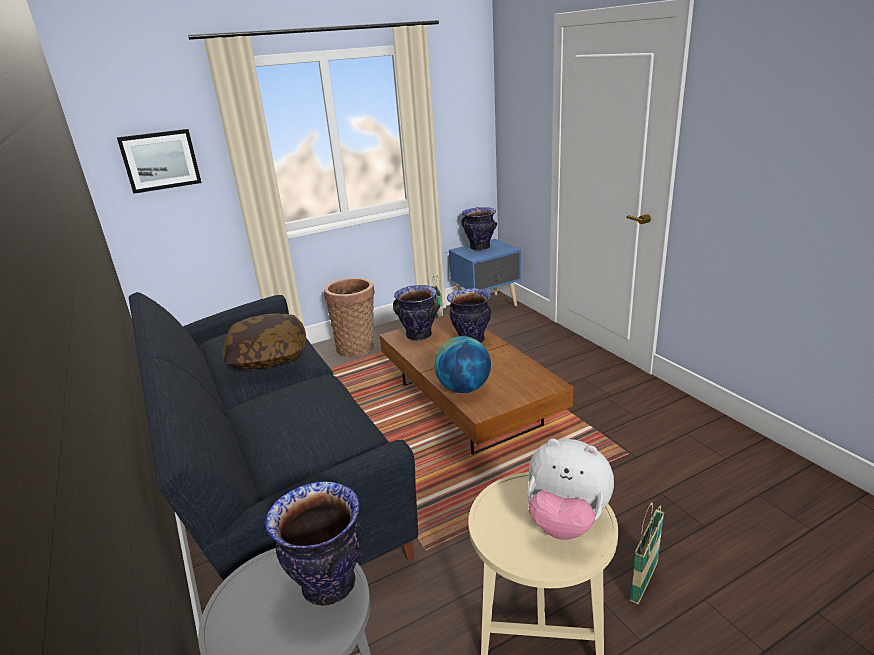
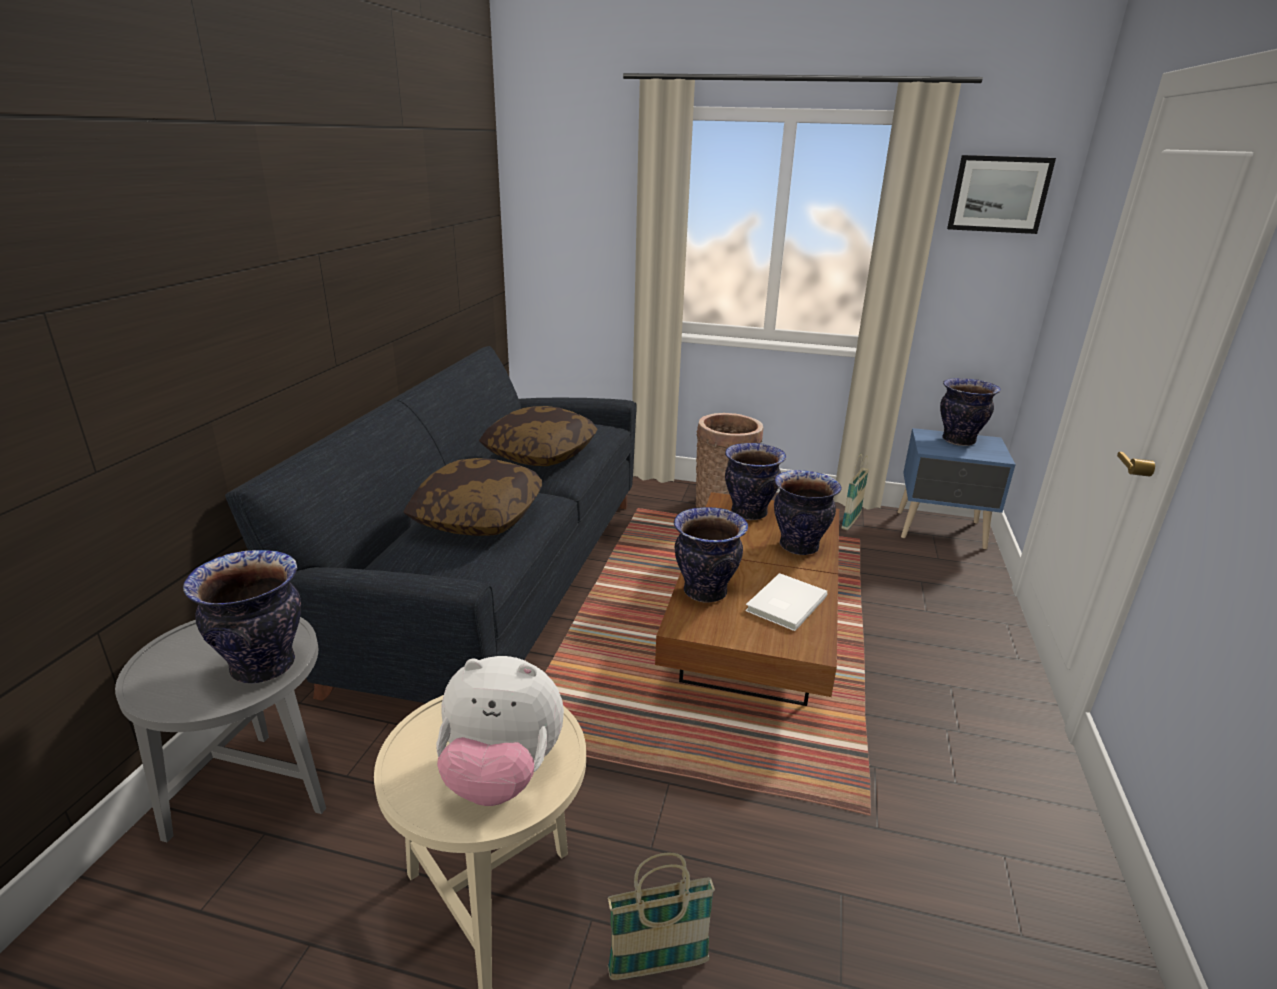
camera: 40 degrees right, 0 degrees up
(160, 160) = (571, 215): picture -> picture (999, 194)
(303, 413) = (478, 517): none -> pillow
(463, 388) = (704, 592): globe -> vase
(508, 371) = (784, 603): none -> white book
(566, 521) = (501, 775): plush toy -> plush toy turned 60 degrees counterclockwise

